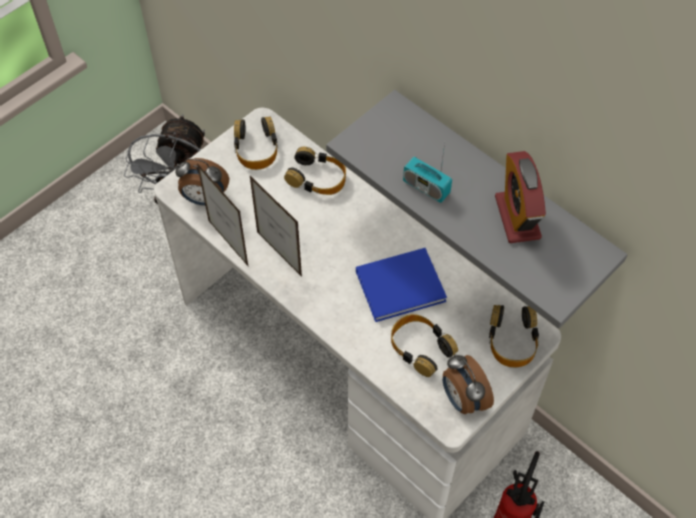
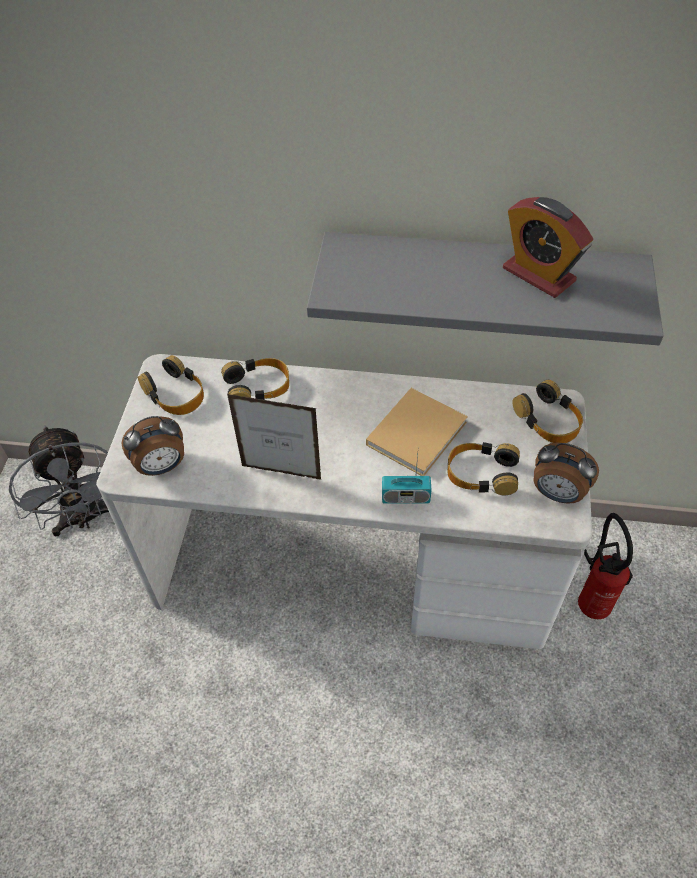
camera: 35 degrees left, 5 degrees down
(228, 243) = (222, 492): picture frame -> none
(403, 285) = (418, 431): blue book -> beige book
(426, 187) = (437, 293): radio -> radio (405, 497)

